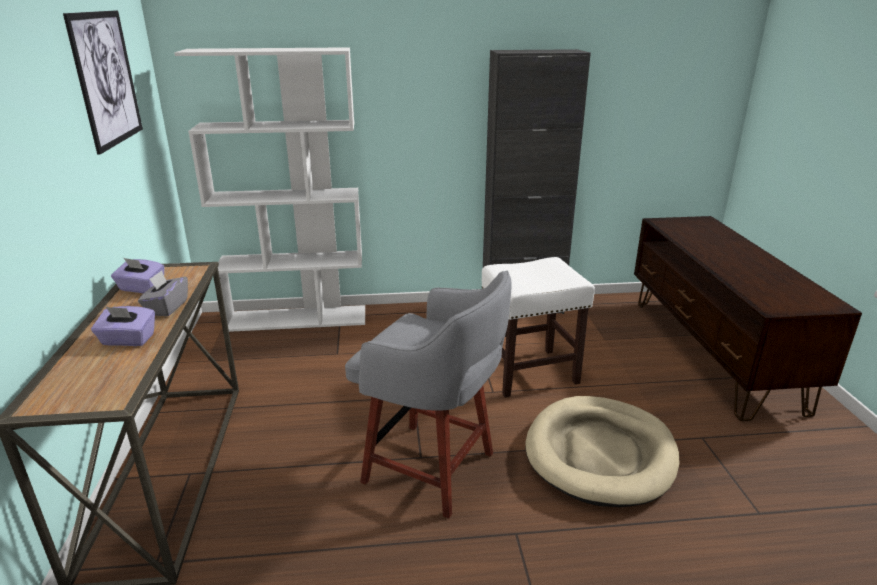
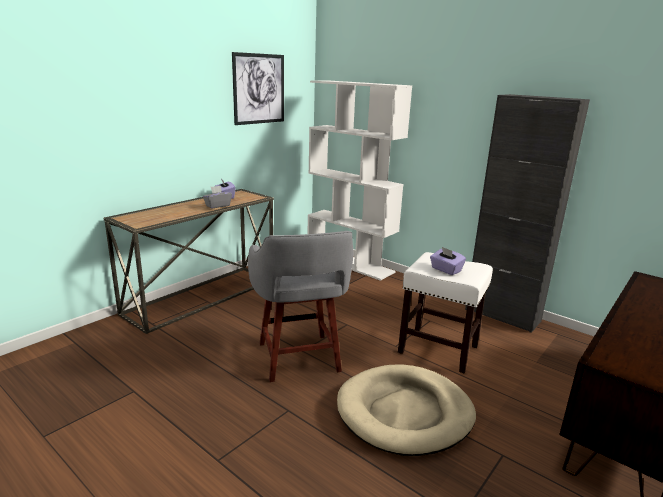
camera: 45 degrees right, 5 degrees down
(128, 340) = (183, 211): purple tissue box -> purple tissue box (446, 270)

